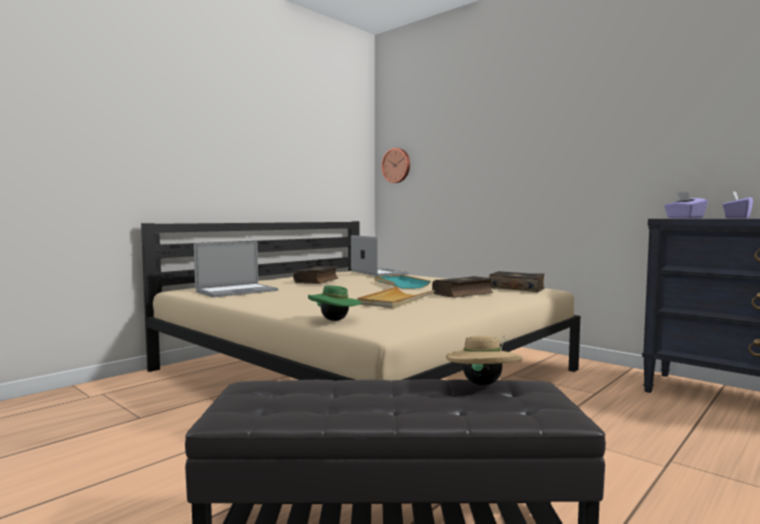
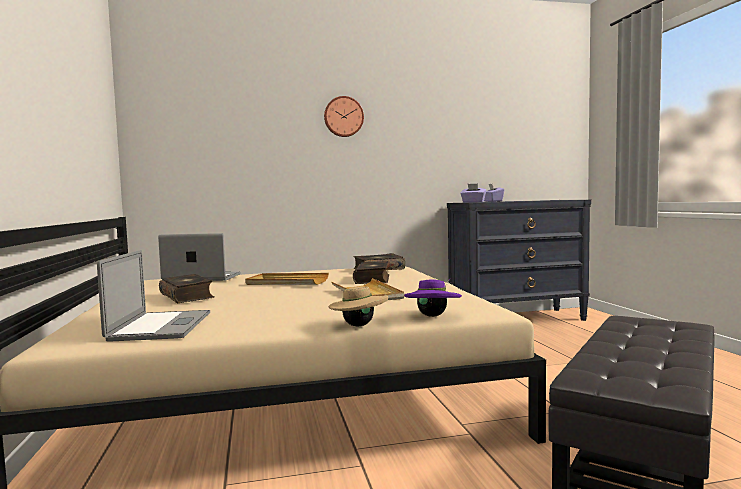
camera: 55 degrees left, 0 degrees up
(335, 320) = (433, 316): green hat -> purple hat
(396, 165) = (160, 146): wall clock -> wall clock (343, 117)
(399, 284) = (287, 282): turquoise tray -> beige tray
(483, 384) = (622, 324): beige hat -> beige hat (359, 325)

